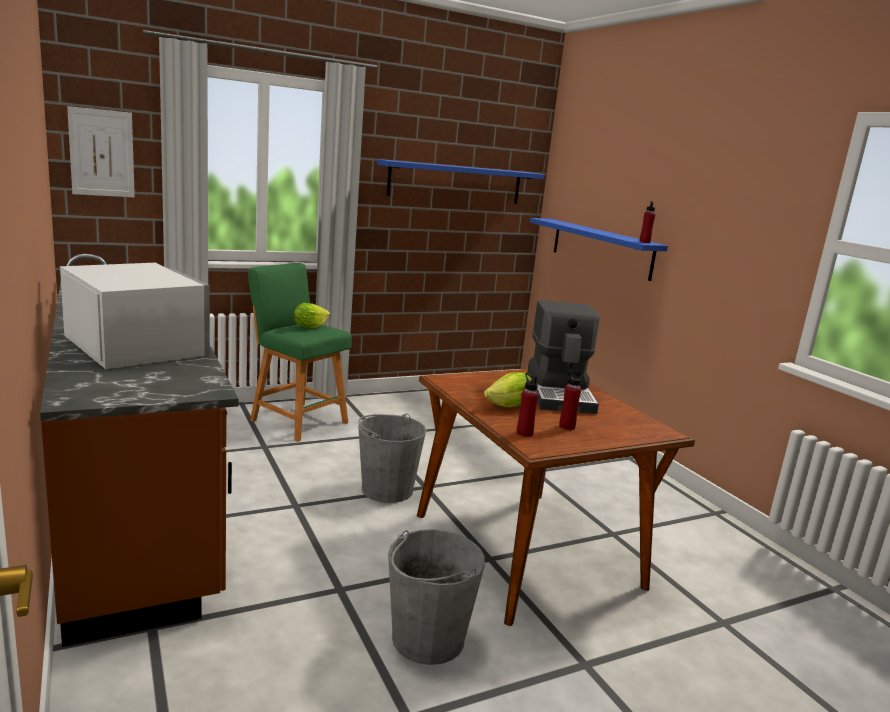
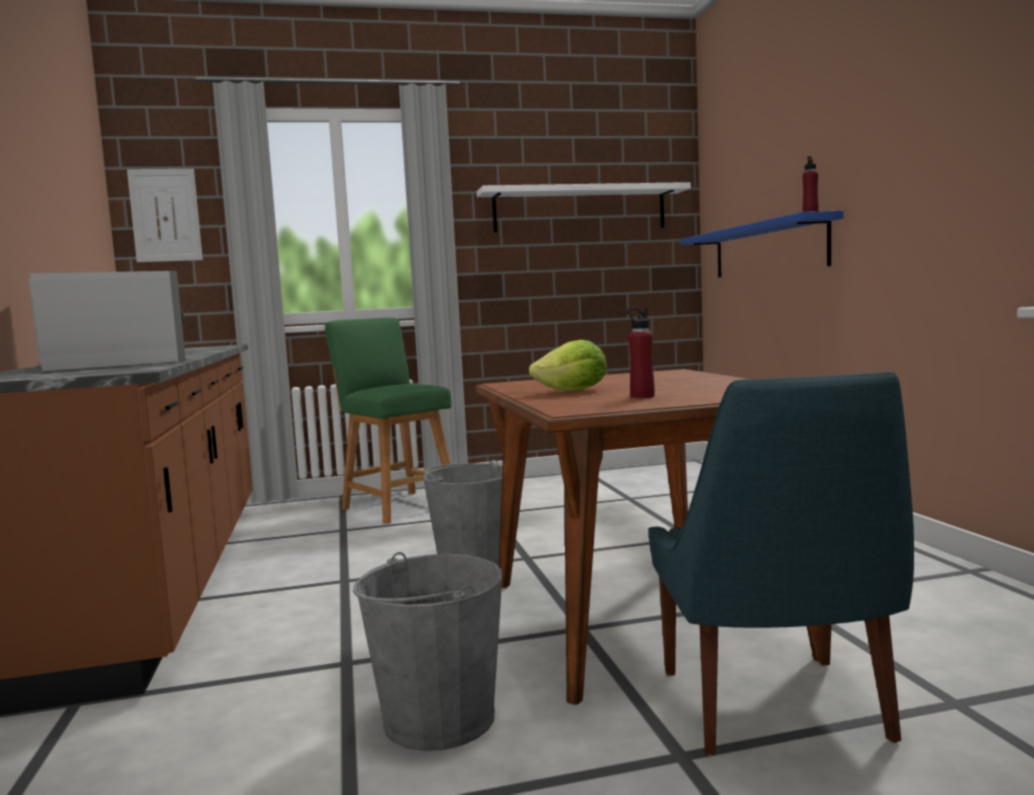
camera: 15 degrees right, 10 degrees down
(309, 327) = (398, 384): lettuce -> none
(456, 183) = (580, 209): blue shelf -> white shelf
(524, 433) = (569, 403): red bottle -> none
(560, 394) = (663, 381): coffee machine -> none
(628, 628) = (775, 709): none -> blue chair

